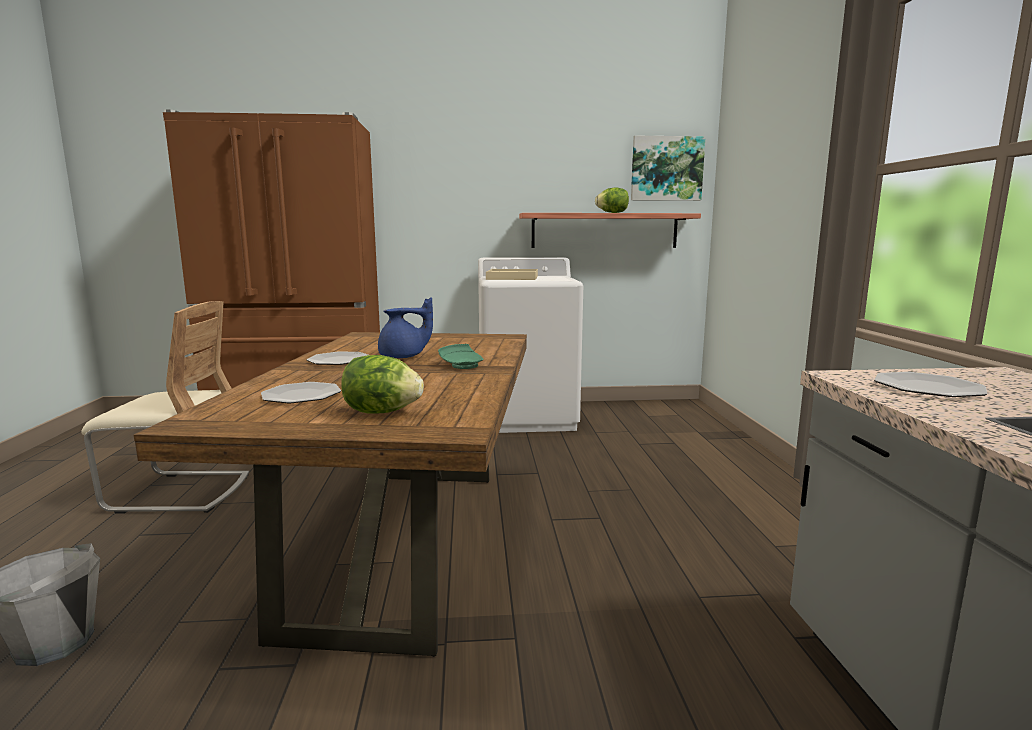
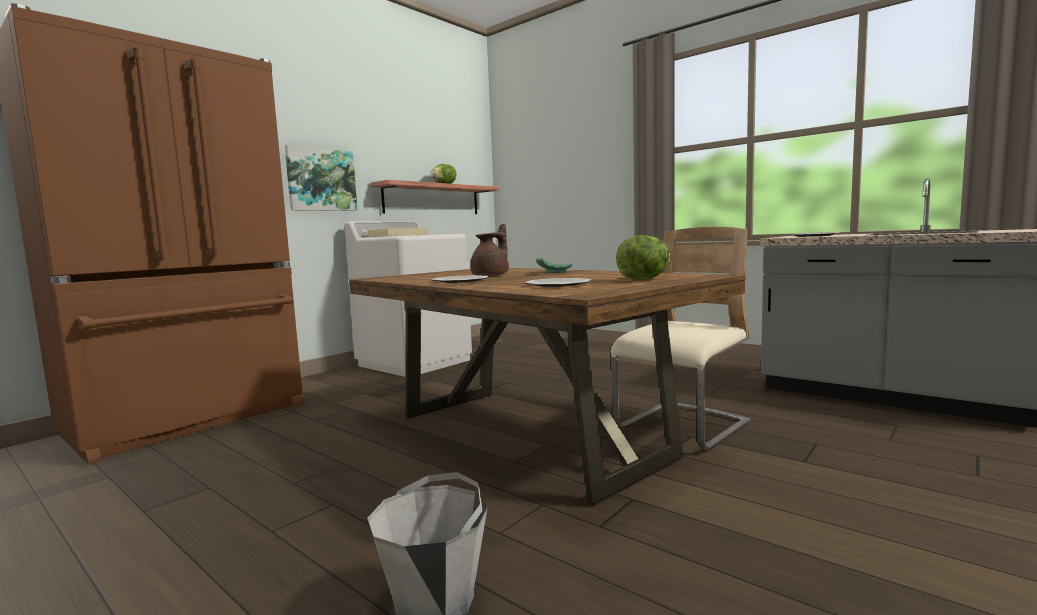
camera: 45 degrees left, 5 degrees down
(179, 492) = (213, 498): beige chair -> beige chair (682, 427)
(403, 357) = (492, 276): blue teapot -> brown teapot
(666, 169) = (466, 153): picture -> picture (321, 180)

